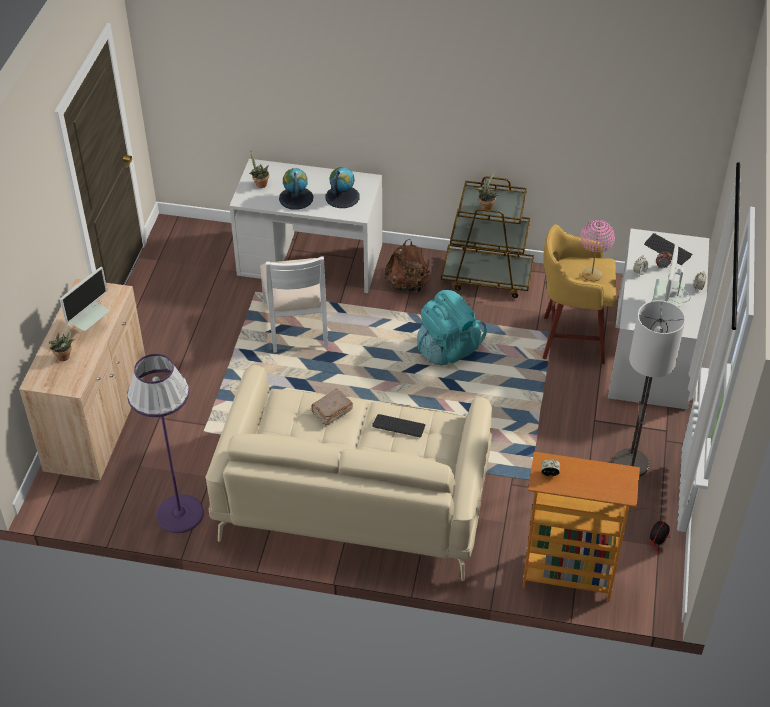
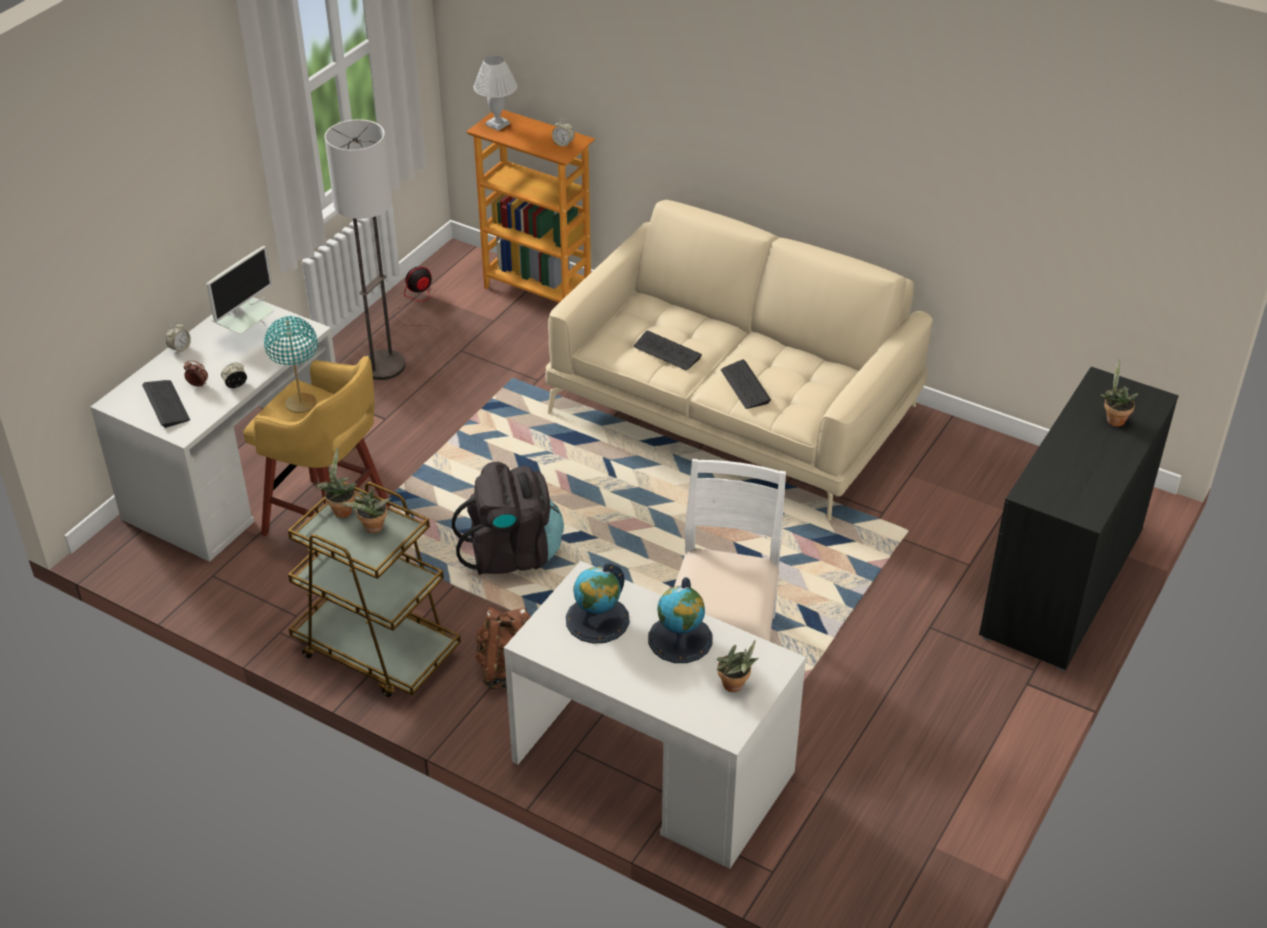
camera: 160 degrees left, 5 degrees down
(89, 328) = (1077, 451): monitor -> none
(98, 420) = (1061, 583): beige cabinet -> black cabinet
(179, 514) = (958, 444): purple floor lamp -> none
(331, 412) = (745, 386): brown book -> keyboard
(448, 349) = (512, 553): turquoise backpack -> black backpack
(511, 212) = (341, 509): none -> potted plant
(592, 275) = (300, 404): pink table lamp -> turquoise table lamp
(619, 483) = (498, 124): none -> white table lamp

